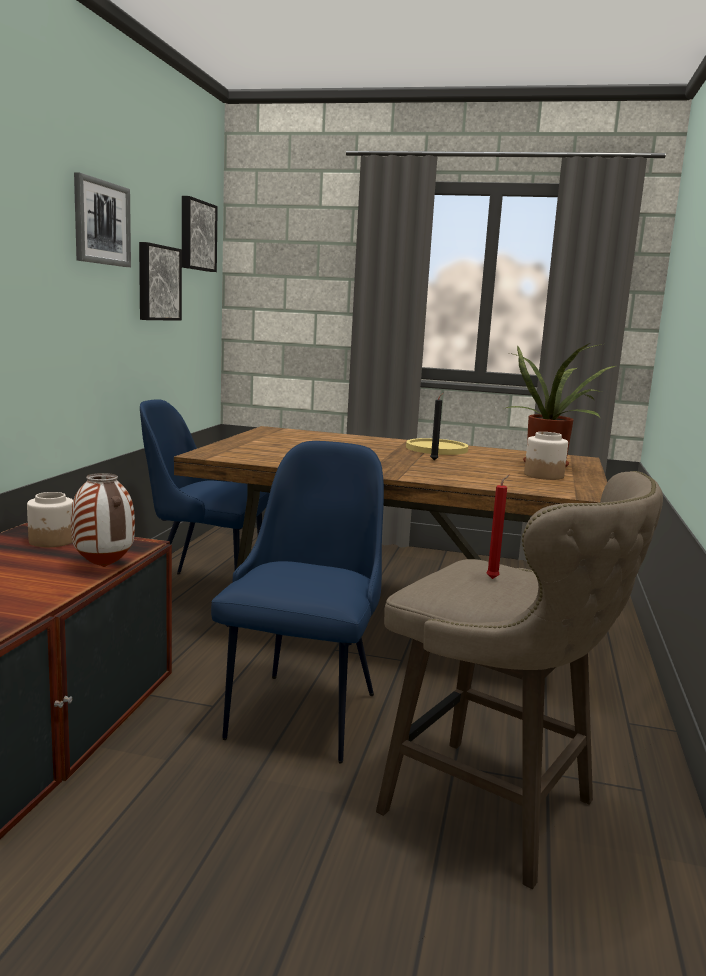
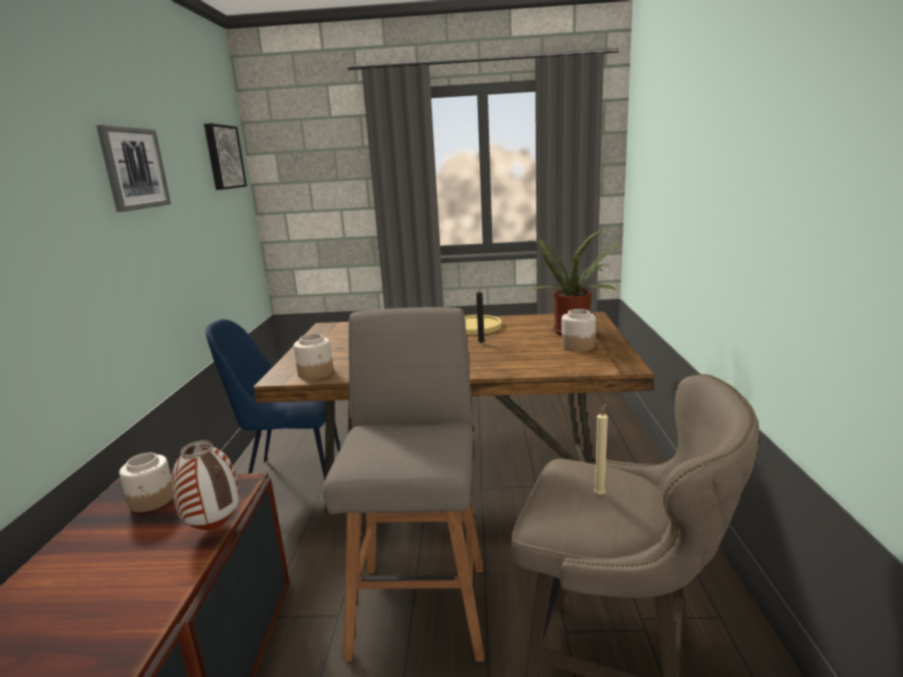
camera: 10 degrees left, 5 degrees up
(157, 283) = (197, 210): picture -> none
(242, 456) = (316, 373): none -> jar
(302, 715) = (421, 605): blue chair -> grey stool
(493, 578) = (600, 494): red candle -> beige candle

